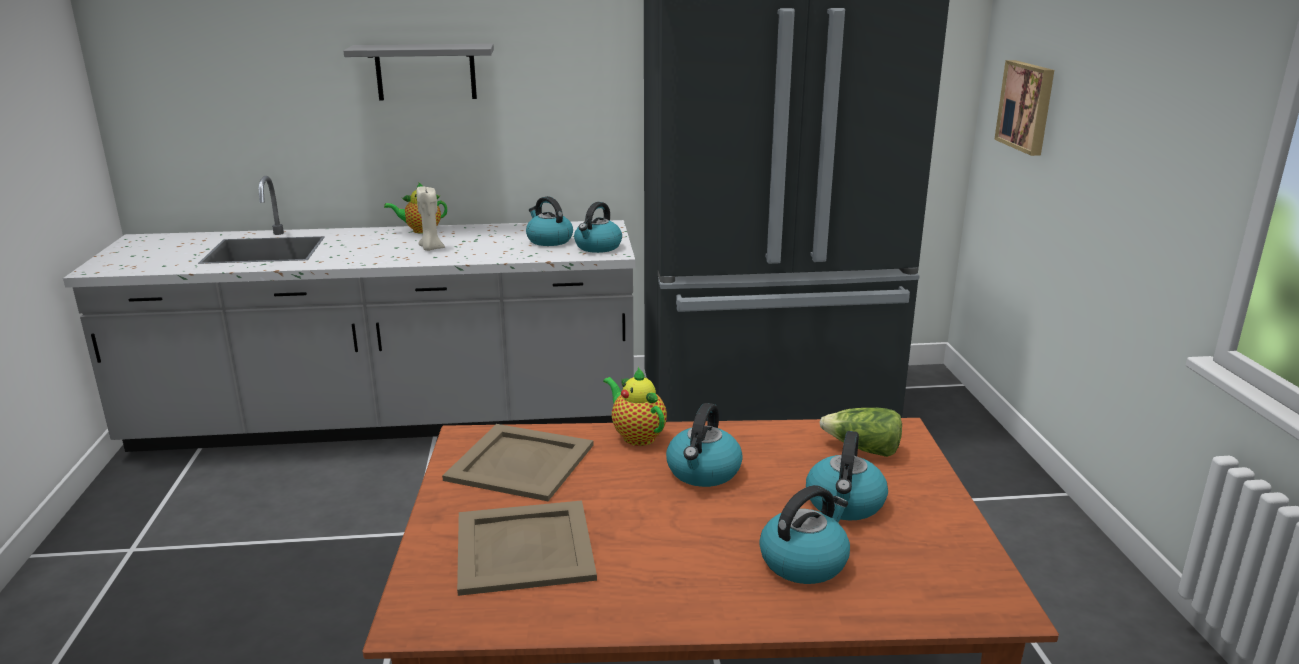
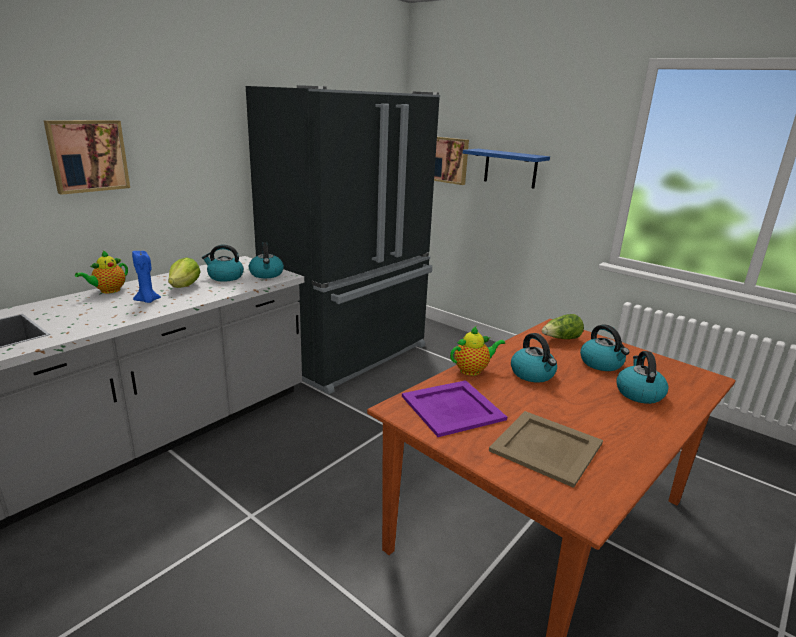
camera: 45 degrees left, 0 degrees up
(426, 72) = (87, 156): grey shelf -> picture
(431, 248) = (147, 301): beige candle -> blue candle
(491, 241) = (185, 286): none -> lettuce
(520, 461) = (451, 407): beige tray -> purple tray
(636, 436) = (473, 370): teapot -> teapot turned 150 degrees clockwise
(1099, 132) = (510, 168): none -> blue shelf

